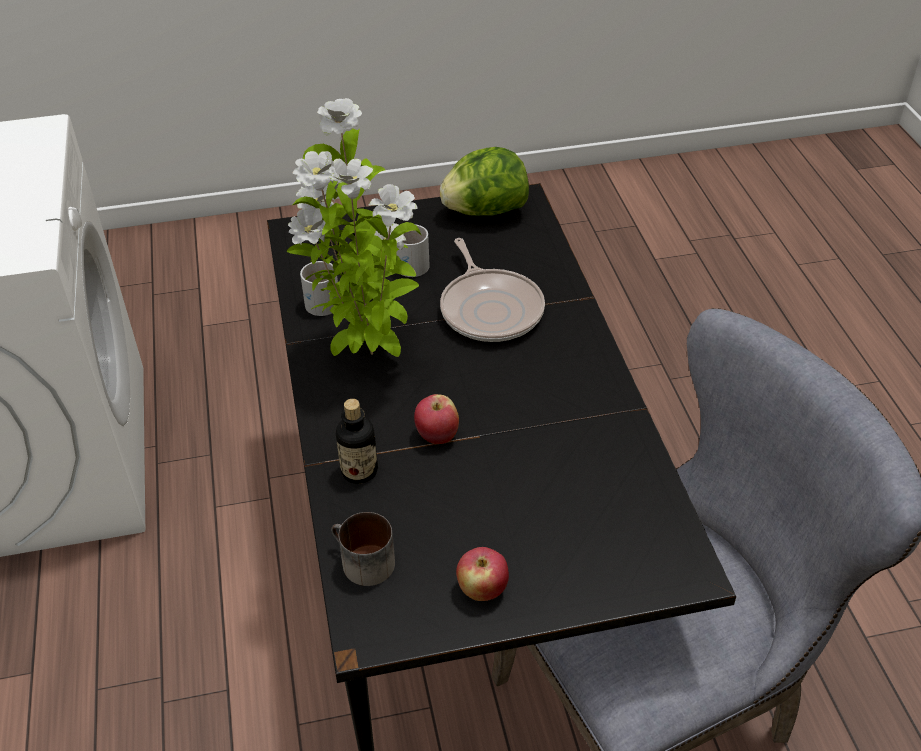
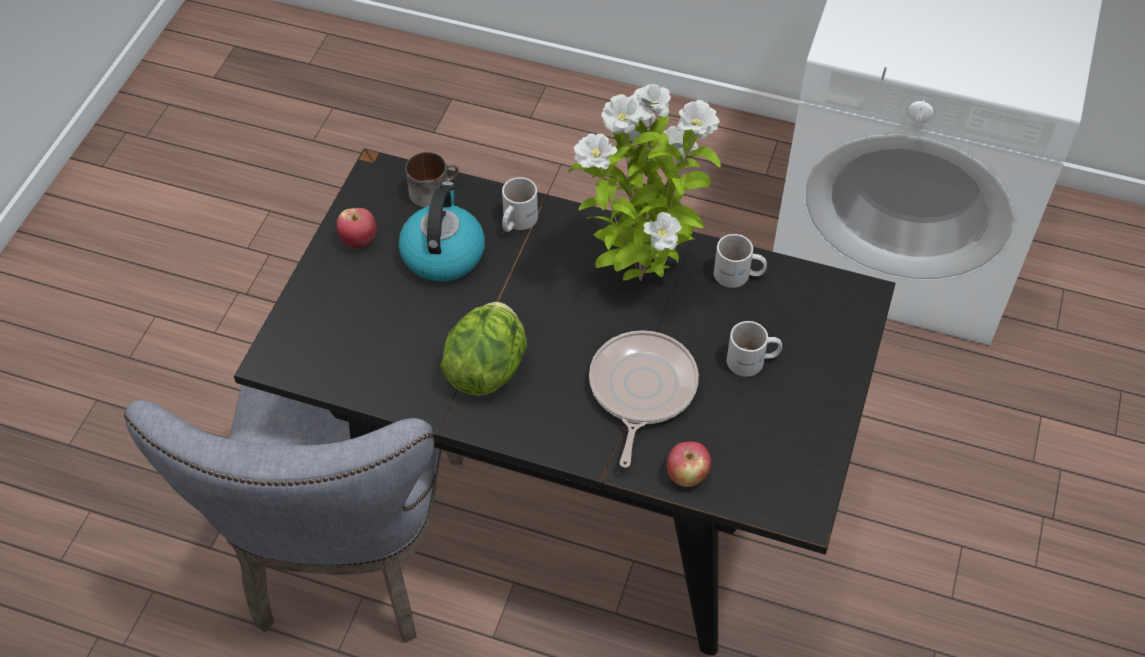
camera: 120 degrees right, 10 degrees up
(359, 471) = (516, 221): bottle -> white mug
(437, 436) = (515, 280): apple -> apple (686, 475)
(444, 507) = (443, 253): none -> kettle
(485, 211) = (800, 465): lettuce -> lettuce (487, 367)
(490, 309) = (641, 390): frying pan -> frying pan turned 90 degrees clockwise

